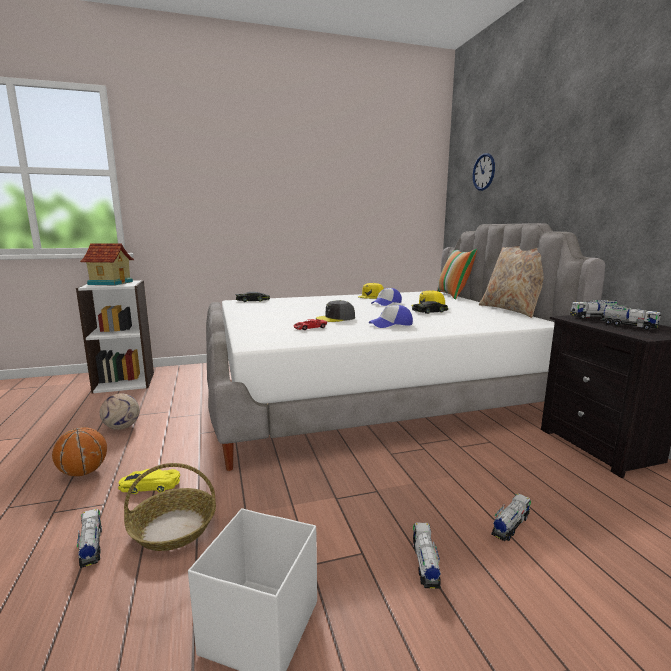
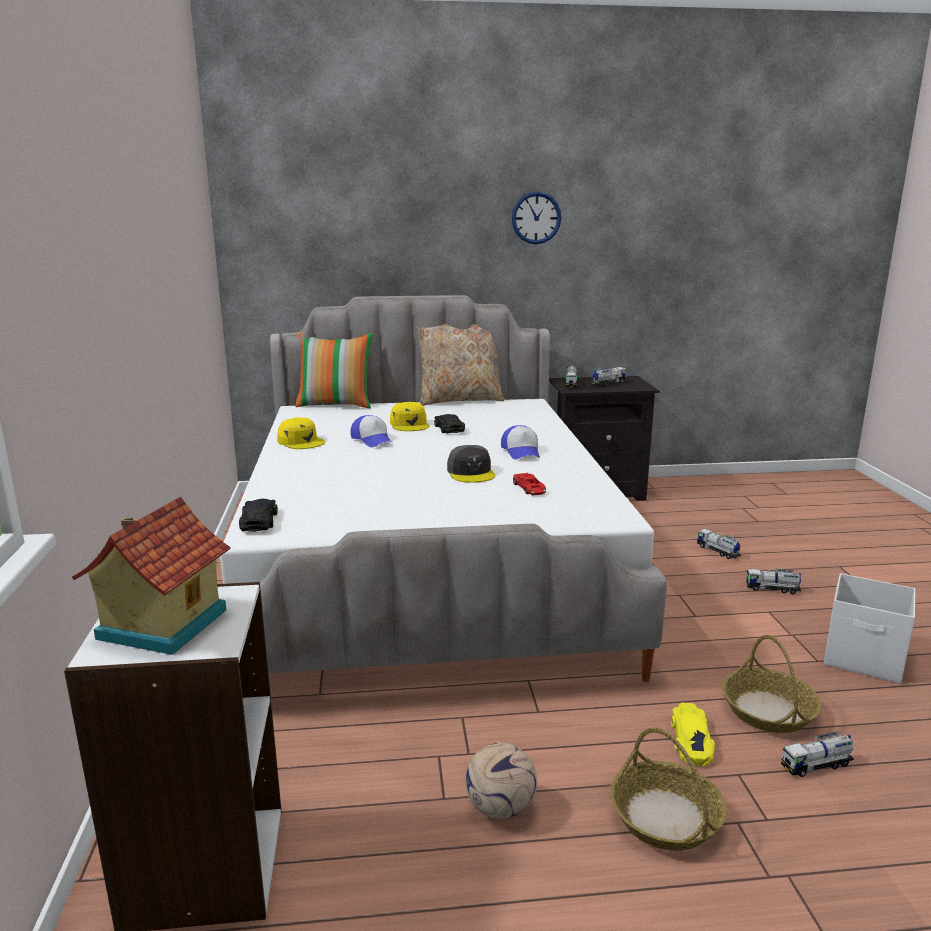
camera: 80 degrees left, 5 degrees up
(83, 472) = (664, 817): basketball -> basket
(483, 172) = (321, 220): wall clock -> wall clock (536, 218)

